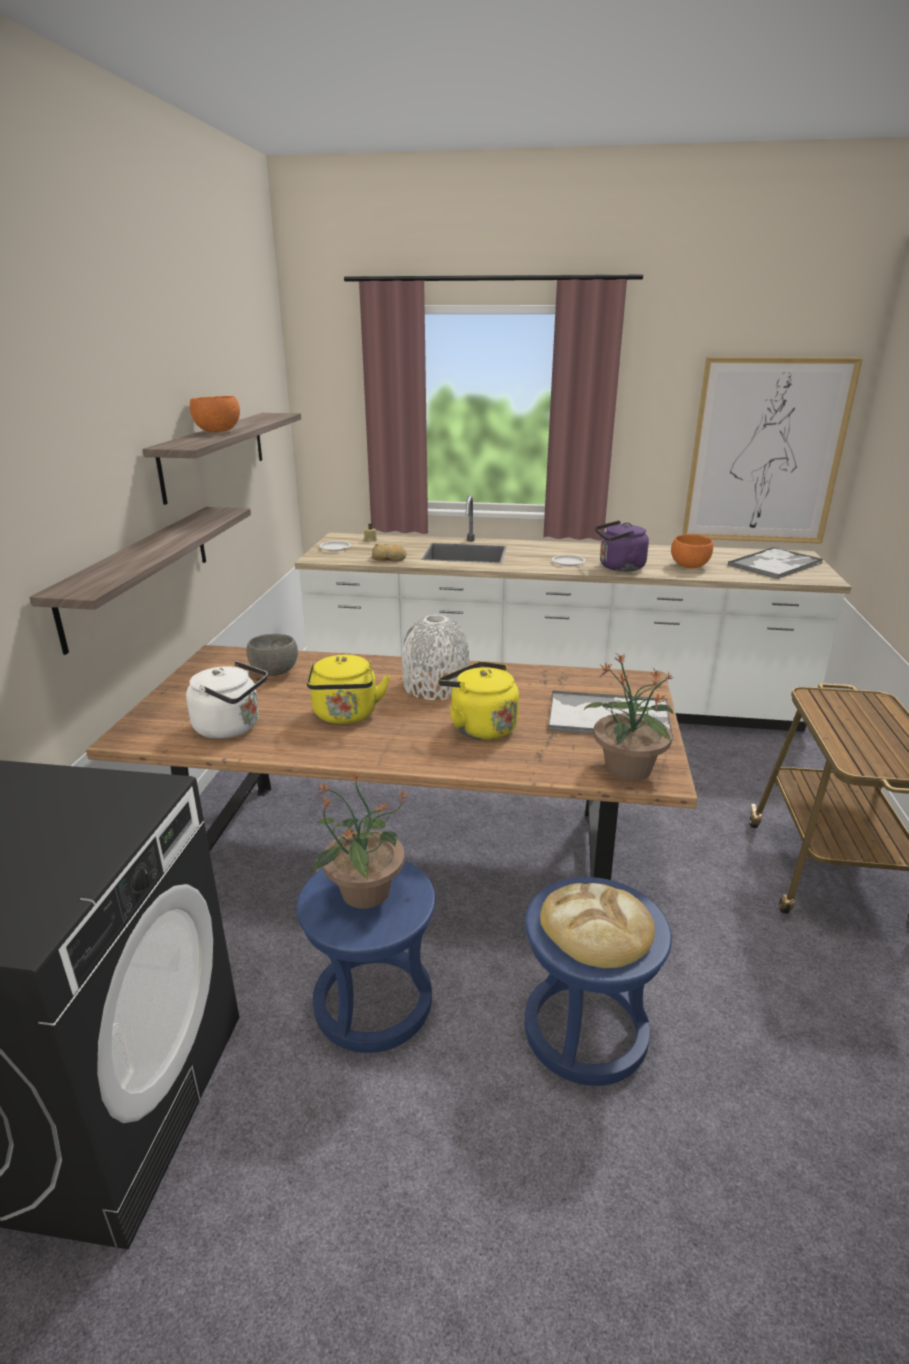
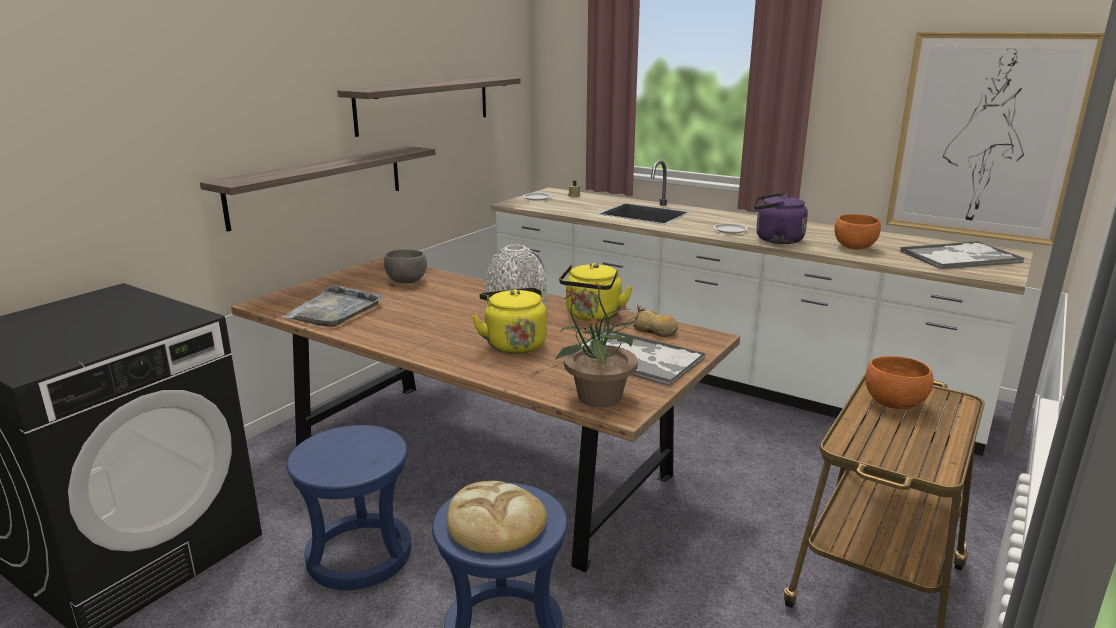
camera: 25 degrees right, 5 degrees down
(218, 432) = (418, 84): orange bowl -> orange bowl (894, 404)
(232, 727) = (334, 310): white kettle -> grey tray
(346, 716) = (421, 317): yellow kettle -> yellow kettle (592, 316)
(364, 892) = (349, 449): potted plant -> none
(389, 559) = (570, 210): bread -> bread (655, 331)

